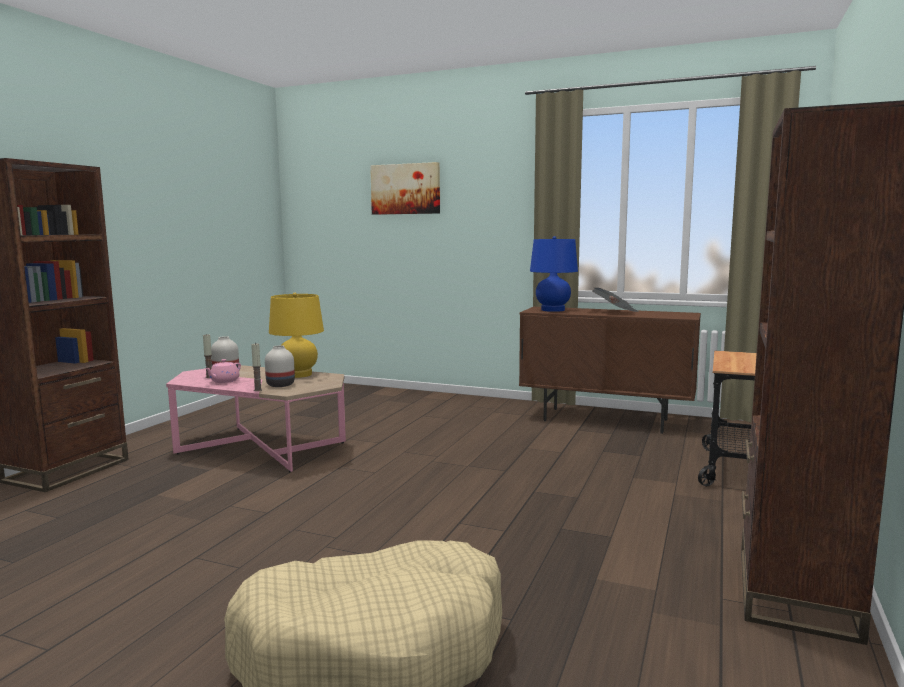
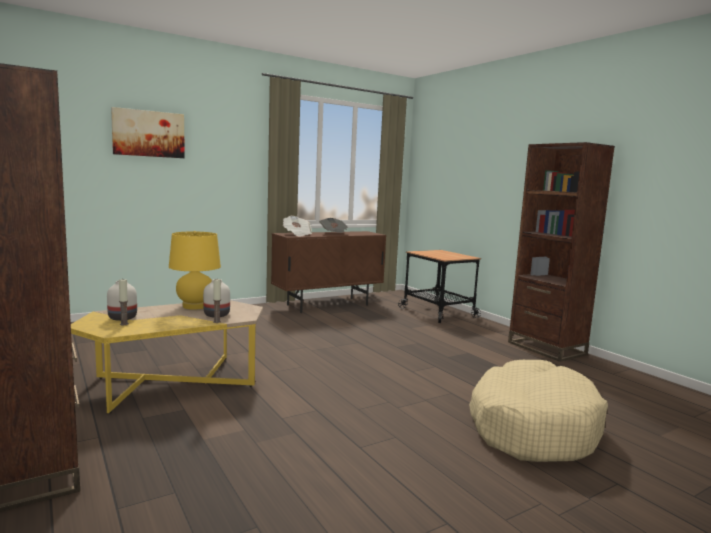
camera: 55 degrees left, 0 degrees up
(224, 381) = (155, 323): pink teapot -> none
(262, 448) = (175, 382): pink coffee table -> yellow coffee table
(553, 310) = (297, 234): blue table lamp -> newspaper

